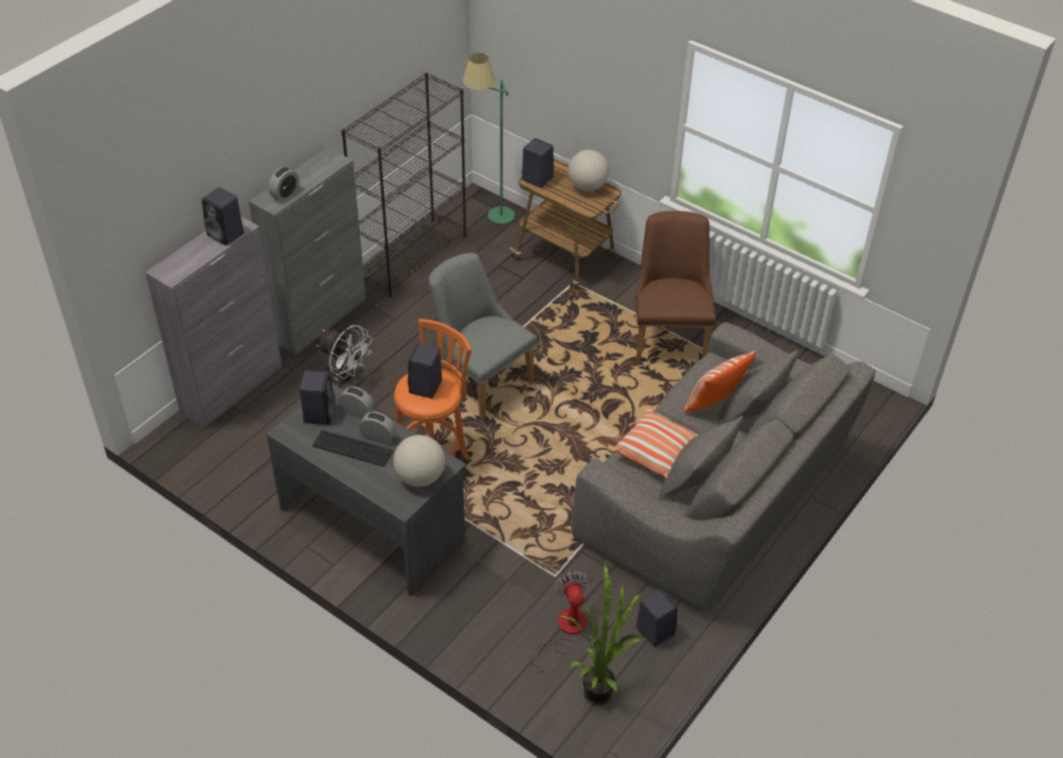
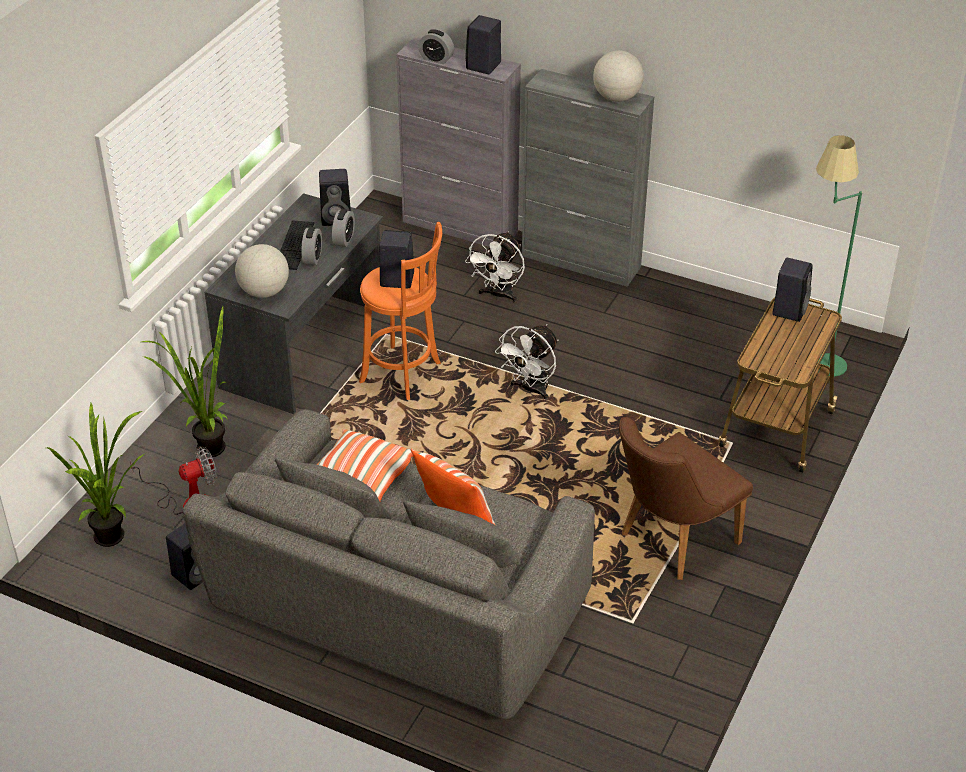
camera: 80 degrees right, 5 degrees down
(285, 194) = (561, 86): alarm clock -> alarm clock (436, 59)
(412, 256) = (714, 307): black bookcase -> none
(479, 380) = (530, 390): grey chair -> white fan
(493, 613) = (204, 448): none -> potted plant
(587, 187) = (798, 354): globe -> globe (616, 98)
(668, 336) = (670, 542): brown chair -> brown chair turned 150 degrees clockwise

